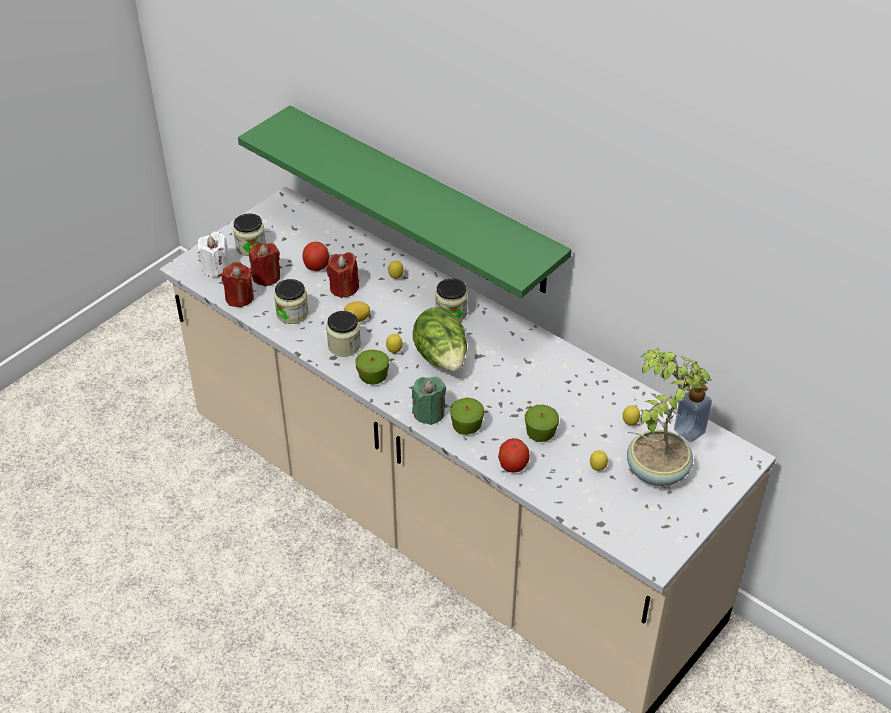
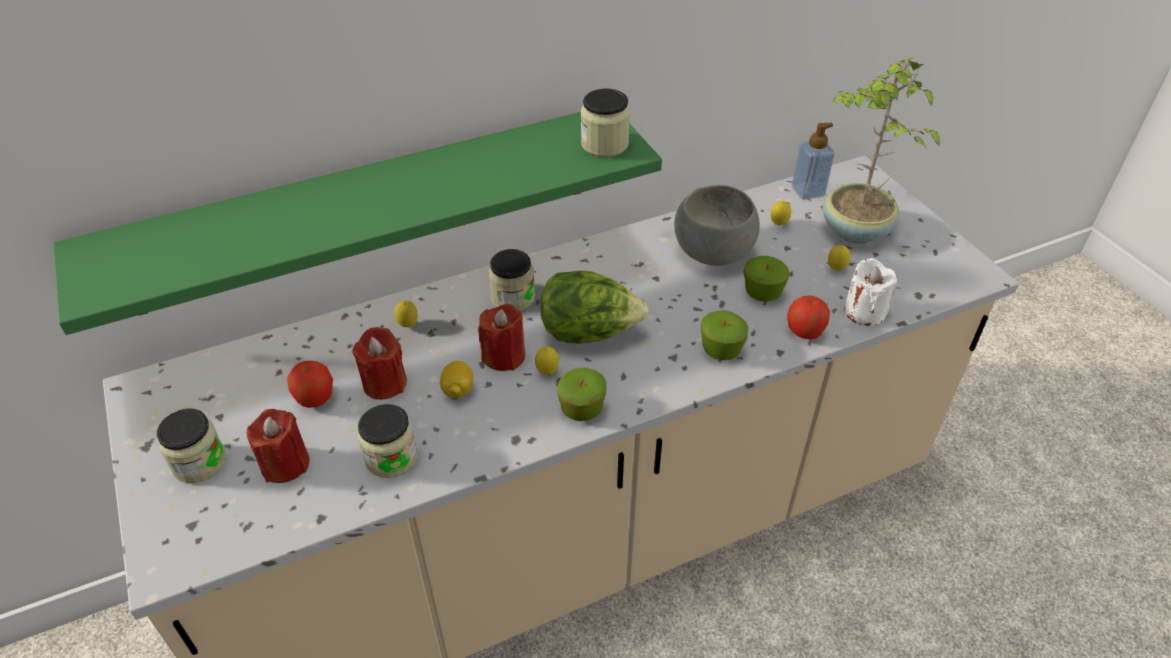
camera: 65 degrees left, 0 degrees up
(216, 268) = (206, 524): white candle -> white candle (864, 312)
(239, 298) = (303, 513): red candle -> red candle (504, 356)
(344, 346) = (501, 420): jar -> jar (604, 144)
(429, 413) = (679, 376): green candle -> none
(570, 396) = (714, 251): none -> grey bowl

